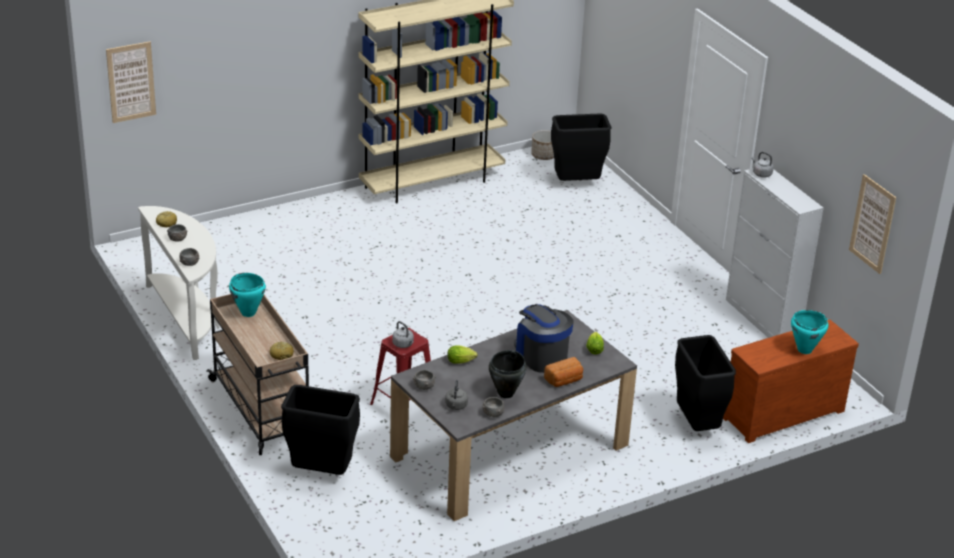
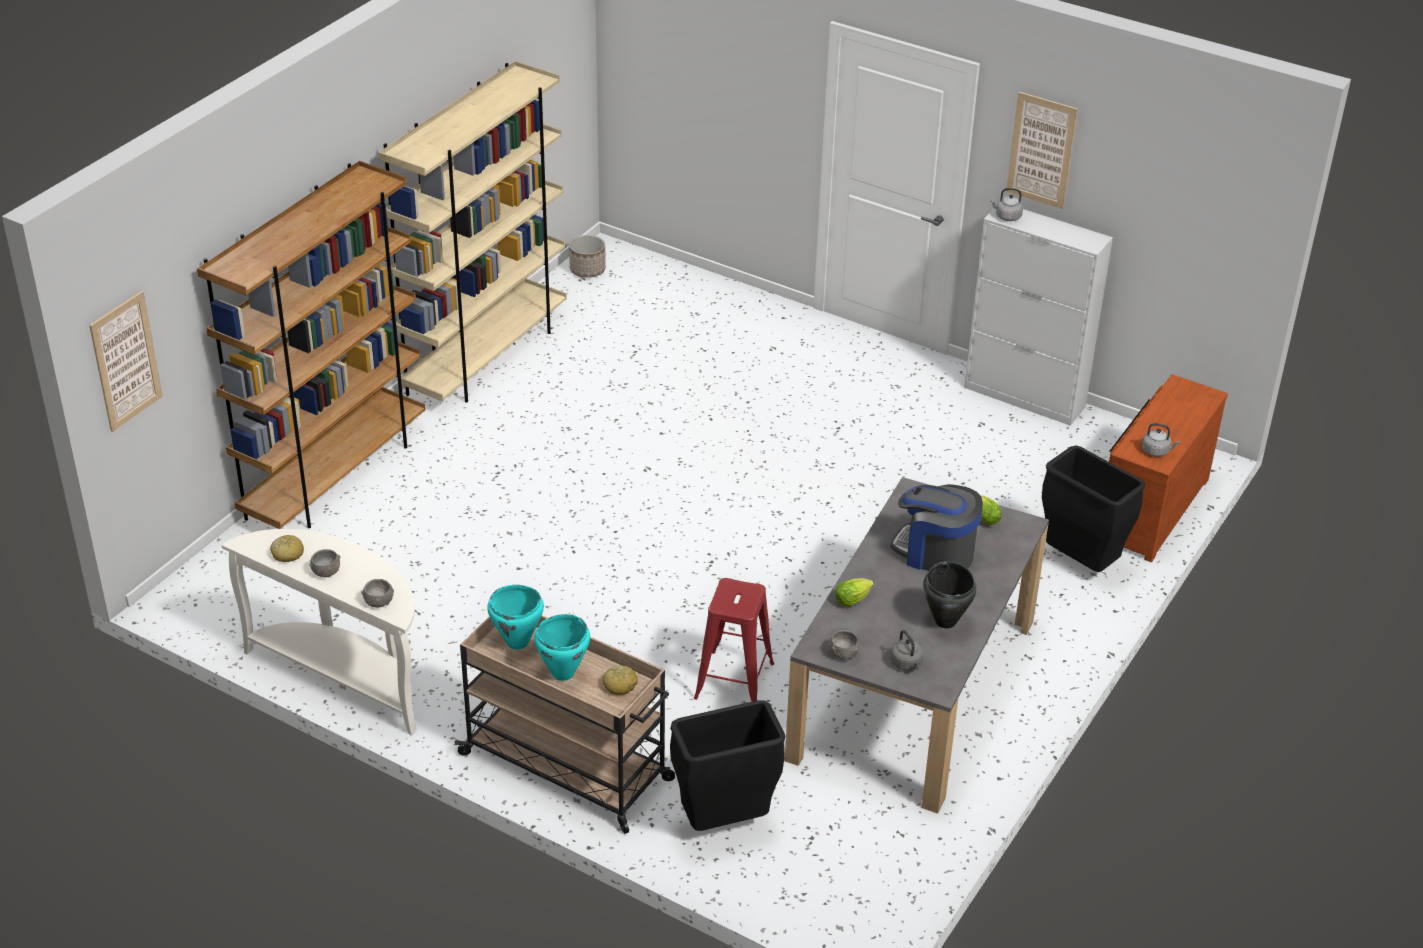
camera: 30 degrees left, 5 degrees up
(283, 216) = (335, 475): none -> brown bookcase
(403, 344) = (741, 604): grey kettle -> grey kettle (1157, 451)
(493, 413) = (957, 655): grey bowl -> none
(564, 380) = (992, 574): bread -> none
(576, 184) = (661, 295): black trash can -> none
(804, 349) = (1184, 424): turquoise cooking pot -> turquoise cooking pot (562, 673)
(872, 224) = (1201, 241): picture -> picture (1041, 150)

